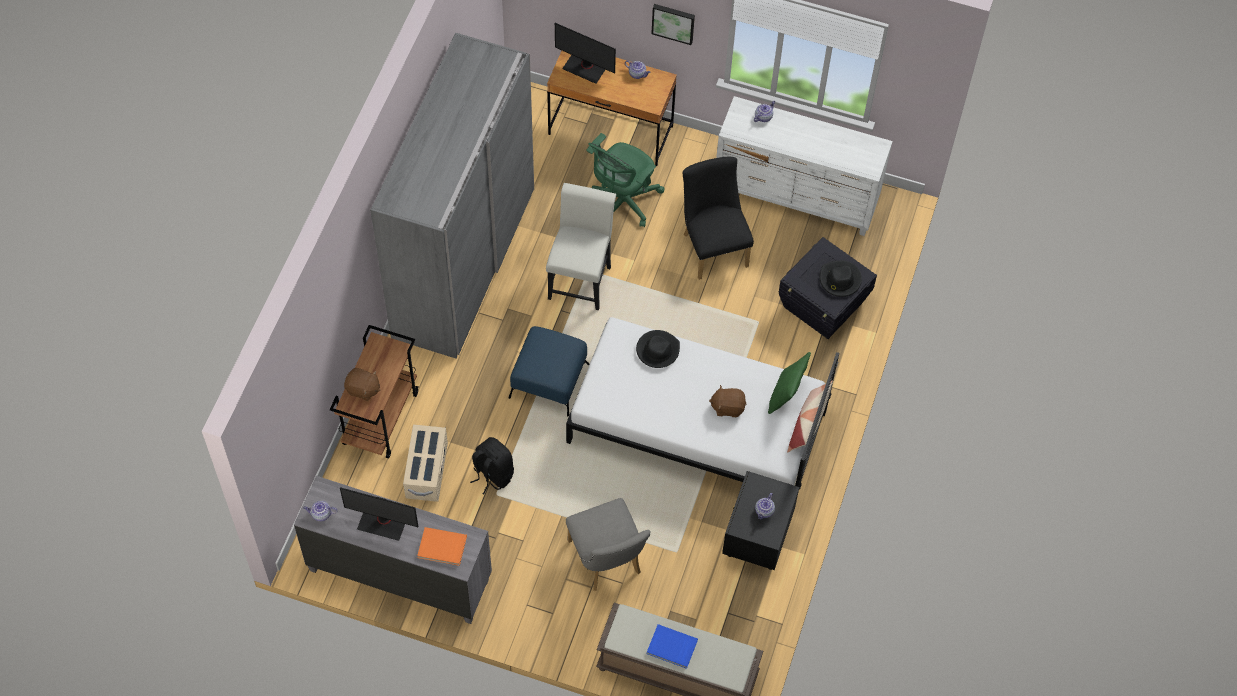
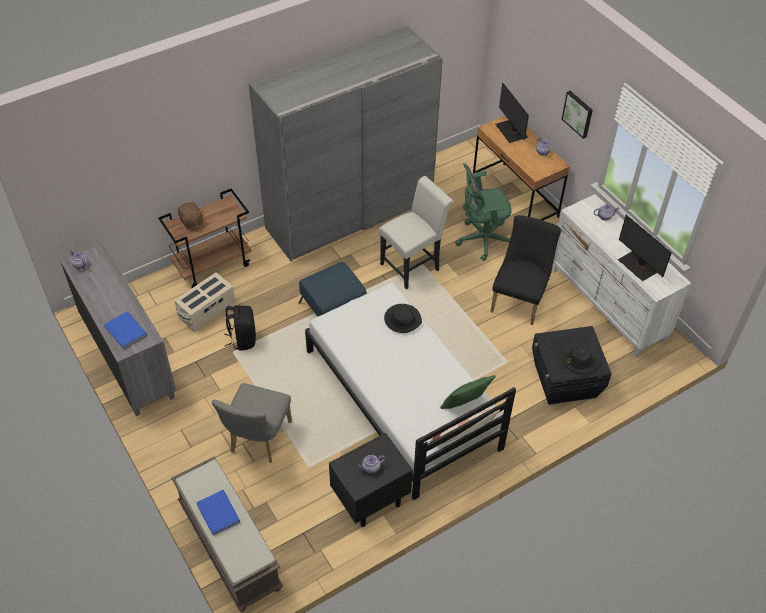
camera: 40 degrees right, 10 degrees down
(383, 521) = (109, 292): monitor -> monitor (639, 265)
(442, 548) = (125, 331): orange book -> blue book
(727, 407) = (415, 385): brown plush toy -> none

